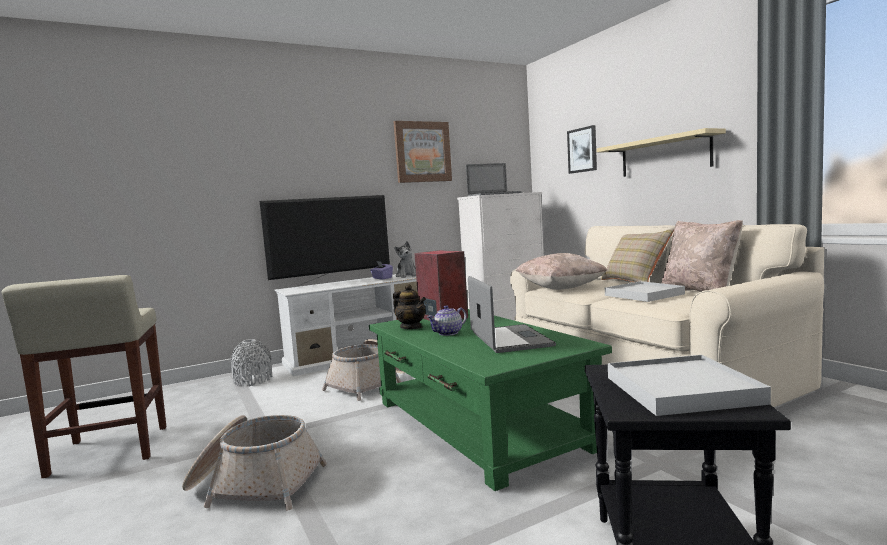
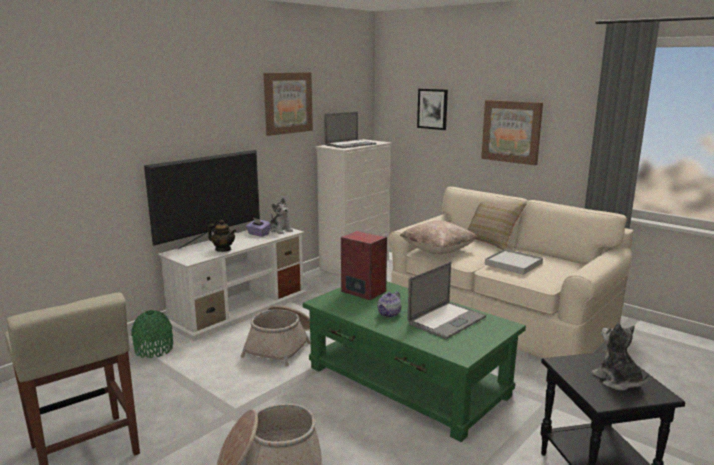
camera: 20 degrees left, 10 degrees up
(253, 380) = (154, 349): grey vase -> green vase
(411, 327) = (348, 306): teapot -> teapot (223, 249)
(510, 339) = (447, 320): laptop -> laptop turned 75 degrees clockwise
(664, 155) = (511, 131): beige shelf -> picture
(681, 390) = (617, 381): white tray -> plush toy
(700, 290) = (549, 258): beige pillow -> none

